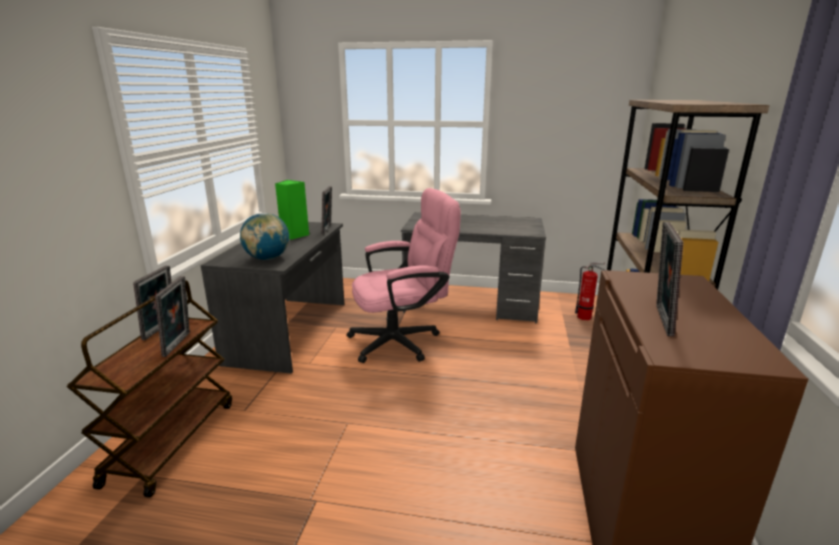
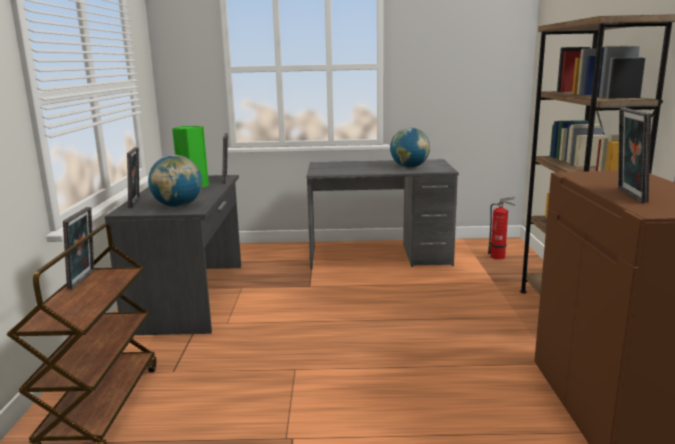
camera: 10 degrees left, 5 degrees down
(179, 344) = (115, 289): picture frame -> picture frame (136, 203)
(403, 341) = (321, 293): pink office chair -> none
(502, 226) = (409, 167): none -> globe

